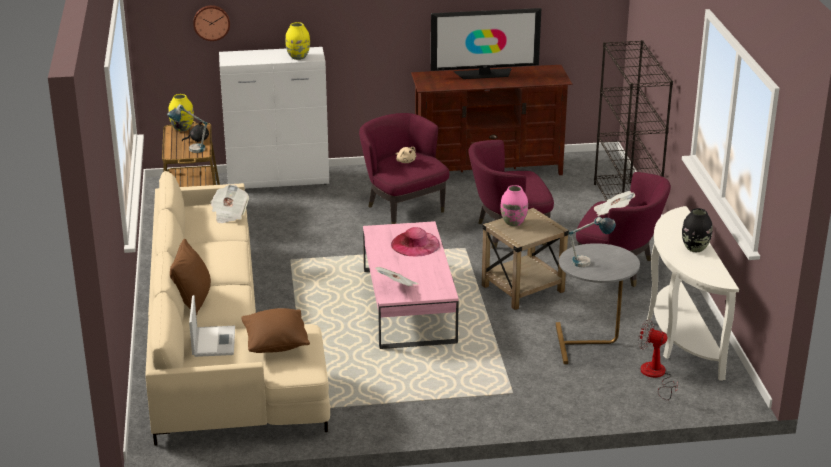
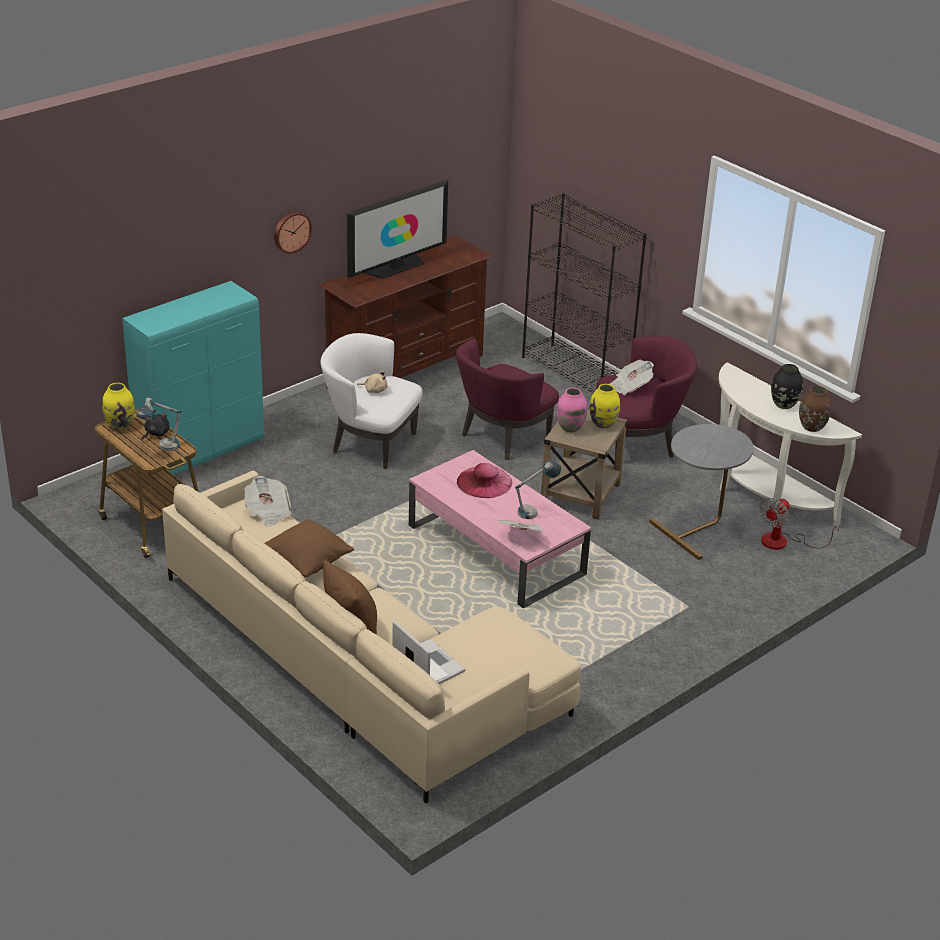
camera: 35 degrees left, 5 degrees up
(211, 22) = (109, 284): wall clock -> wall clock (291, 231)
(276, 345) = (492, 644): brown pillow -> brown pillow (307, 563)
(279, 180) = (201, 451): white cabinet -> turquoise cabinet
(298, 57) = (223, 301): yellow vase -> yellow vase (603, 424)
(403, 208) = (370, 443): purple armchair -> white armchair
(589, 263) = (706, 450): table lamp -> table lamp (535, 511)
(656, 376) = (784, 542): fan -> fan turned 45 degrees counterclockwise
(698, 270) = (811, 427): none -> brown vase

